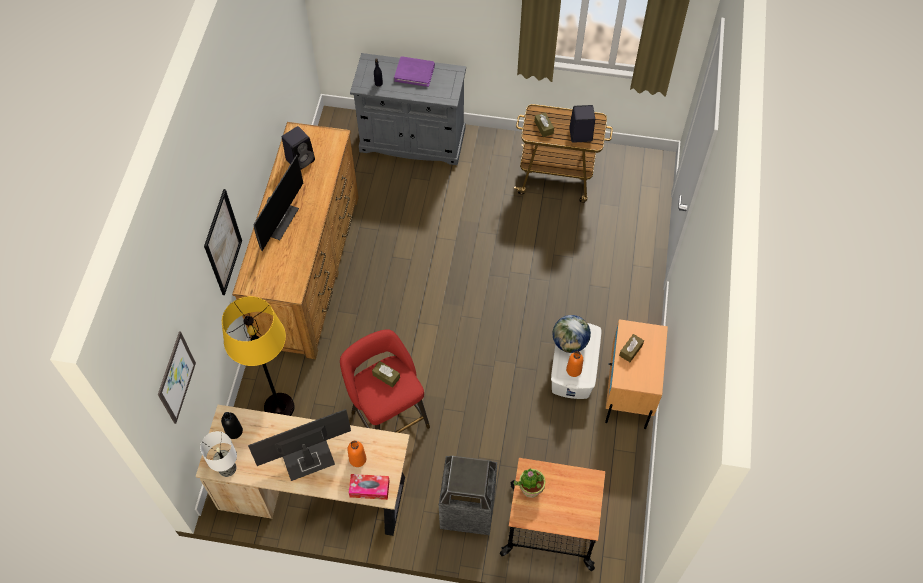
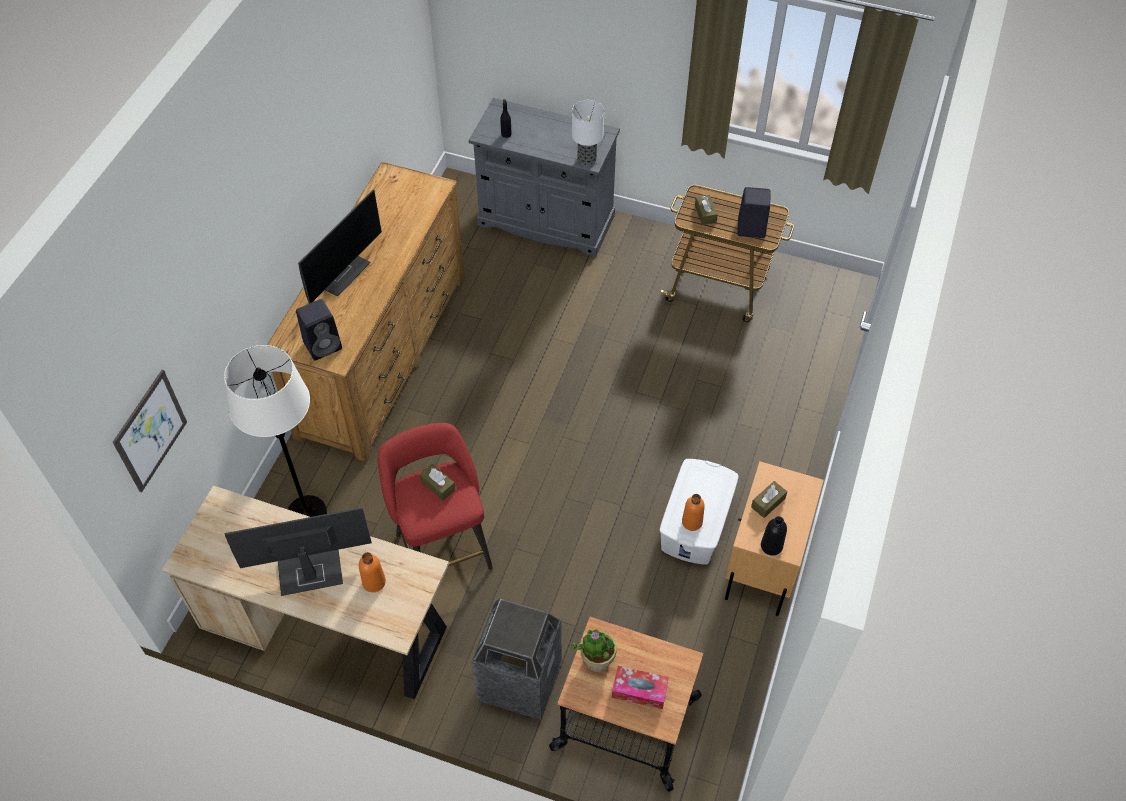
camera: 10 degrees right, 5 degrees down
(223, 243) = (254, 279): picture -> none
(227, 468) = (204, 566): table lamp -> table lamp (586, 158)
(234, 431) = (225, 522): black bottle -> black bottle (771, 546)
(279, 407) = (306, 514): yellow floor lamp -> white floor lamp
(301, 159) = (387, 206): black speaker -> black speaker (324, 345)
(369, 489) = (380, 622): tissue box -> tissue box (639, 690)
(414, 73) = (553, 128): purple book -> none
(570, 342) = (693, 487): globe -> none

